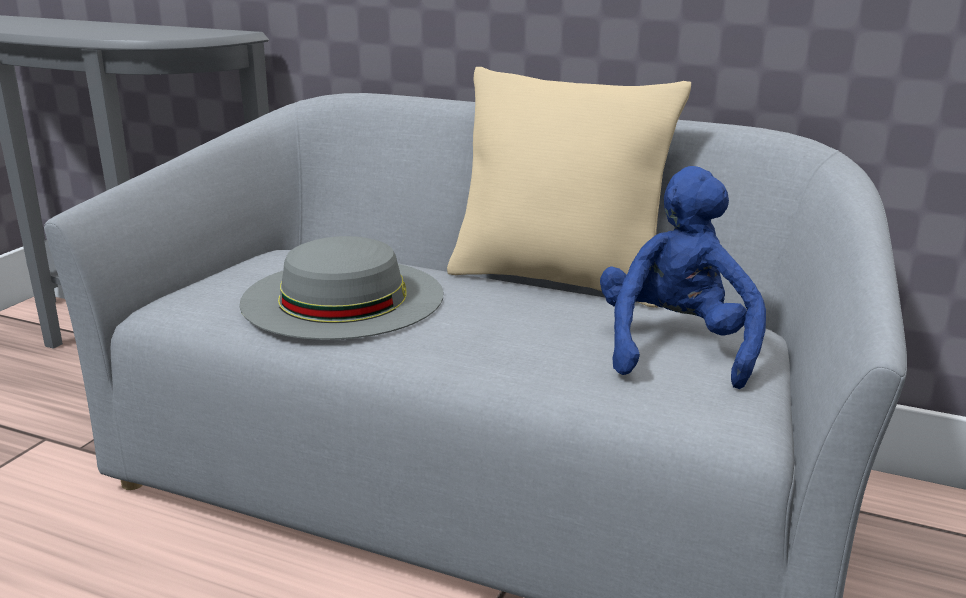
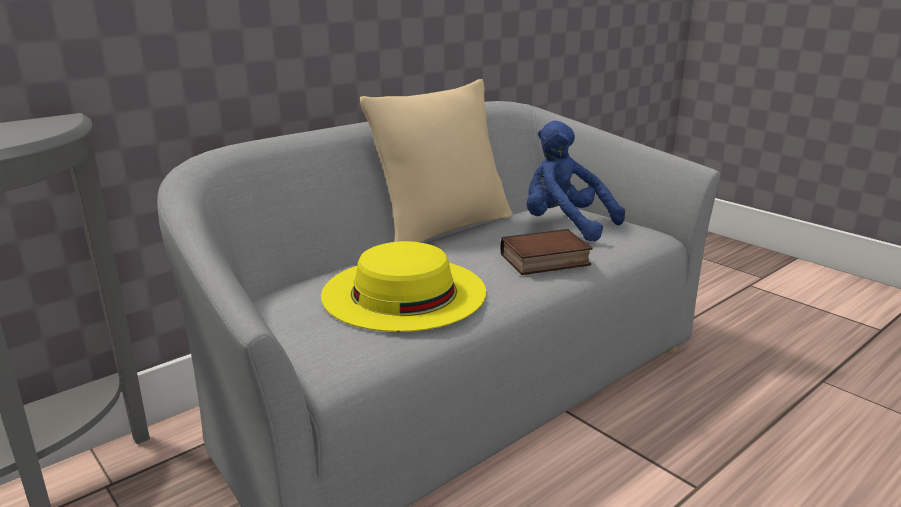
camera: 65 degrees left, 0 degrees up
(343, 297) = (404, 292): grey hat -> yellow hat
(512, 354) = (545, 261): none -> book

